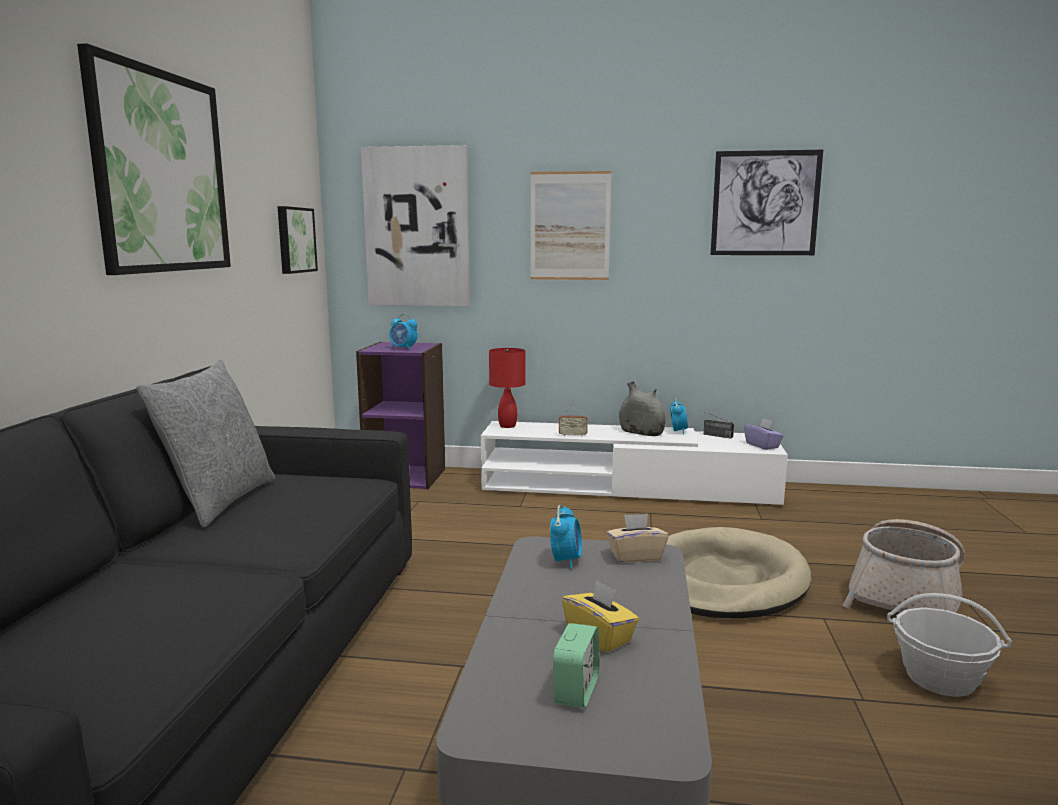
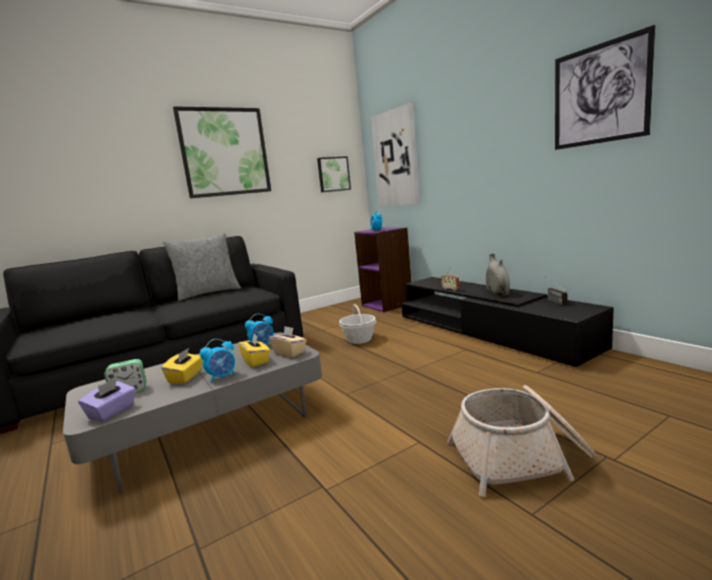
camera: 50 degrees right, 0 degrees up
(508, 425) = (431, 280): red table lamp -> none
(570, 226) = (465, 143): picture -> none
(626, 580) = (256, 361): none -> yellow tissue box
(627, 487) = (488, 331): white tv stand -> black tv stand
(678, 431) = (527, 295): alarm clock -> alarm clock (222, 377)
(723, 580) = (414, 397): beige dog bed -> none
(762, 445) = (573, 313): purple tissue box -> purple tissue box (112, 412)
(940, 678) = (399, 511): basket -> basket (359, 339)

